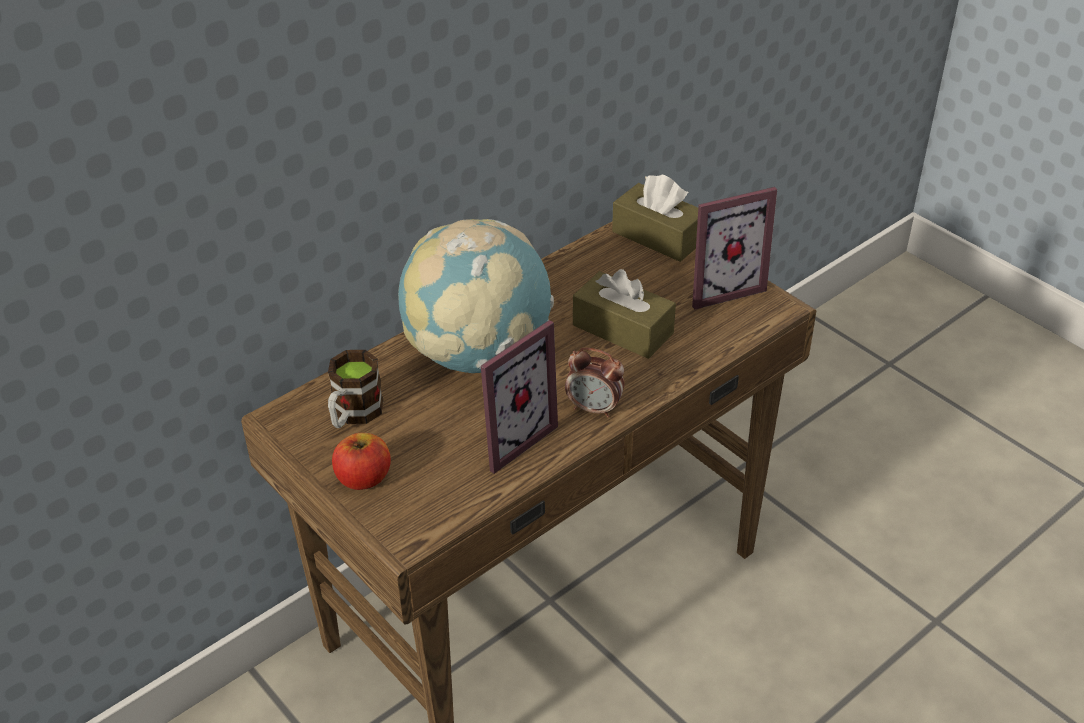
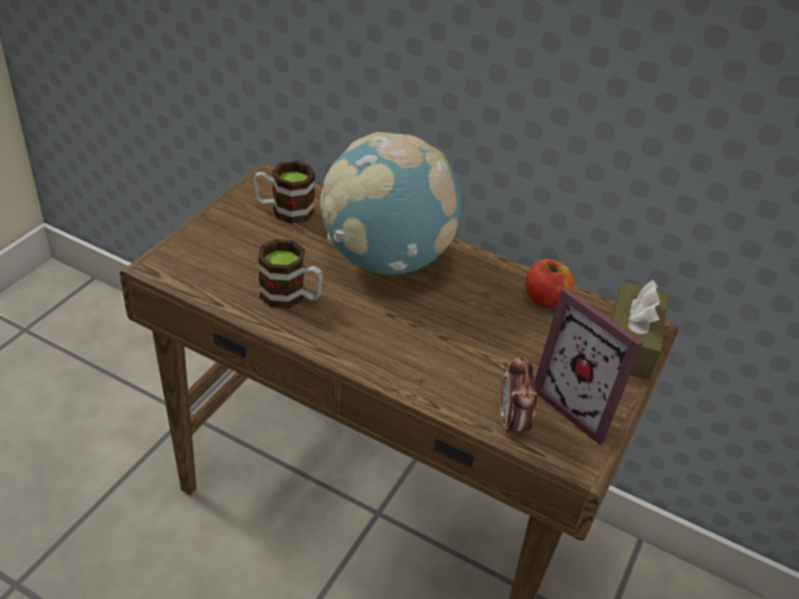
camera: 65 degrees right, 0 degrees up
(363, 478) = (216, 230): apple -> apple (545, 299)
(508, 437) = (291, 296): picture frame -> mug
(594, 408) = (350, 343): alarm clock -> alarm clock (512, 422)
(623, 329) = (470, 343): brown tissue box -> none

